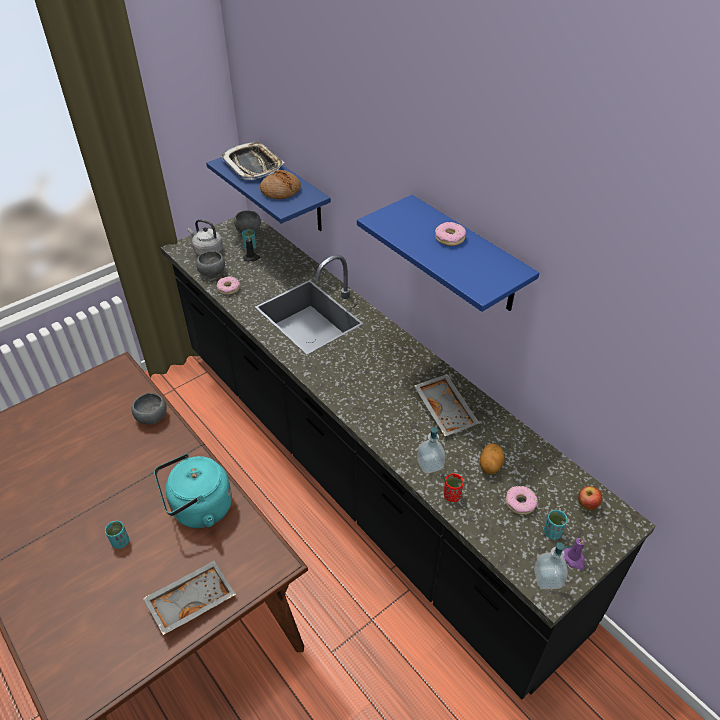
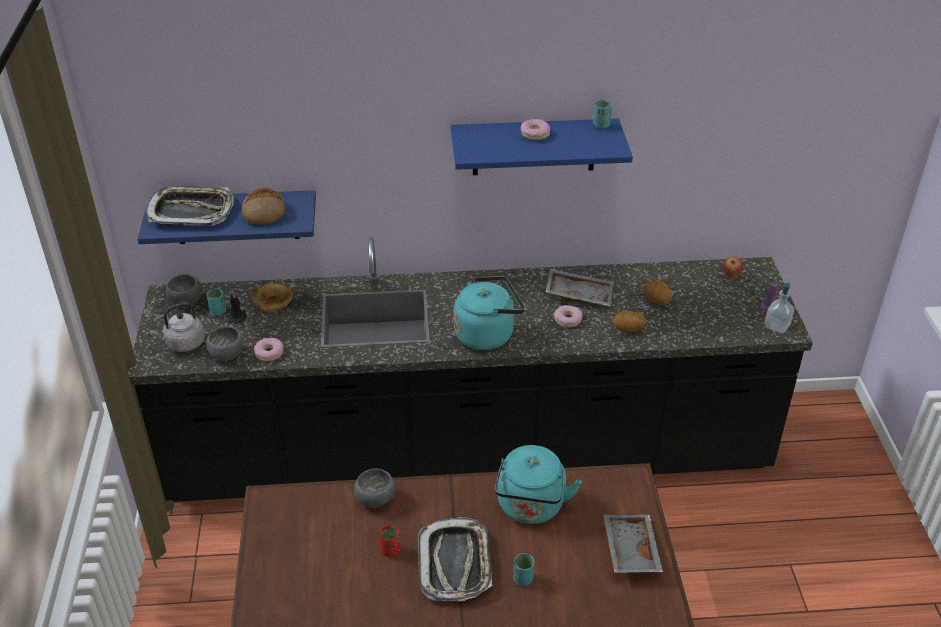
camera: 55 degrees left, 5 degrees down
(114, 493) = (455, 564): none -> tray
(283, 262) = (272, 299): none -> bread
(343, 381) = (487, 334): none -> turquoise kettle
(430, 464) = (628, 330): soap dispenser -> potato
(452, 495) = (669, 334): red cup -> red cup (390, 550)
(520, 503) = (703, 304): donut -> donut (568, 319)
(552, 532) = (741, 303): turquoise cup -> turquoise cup (601, 125)

